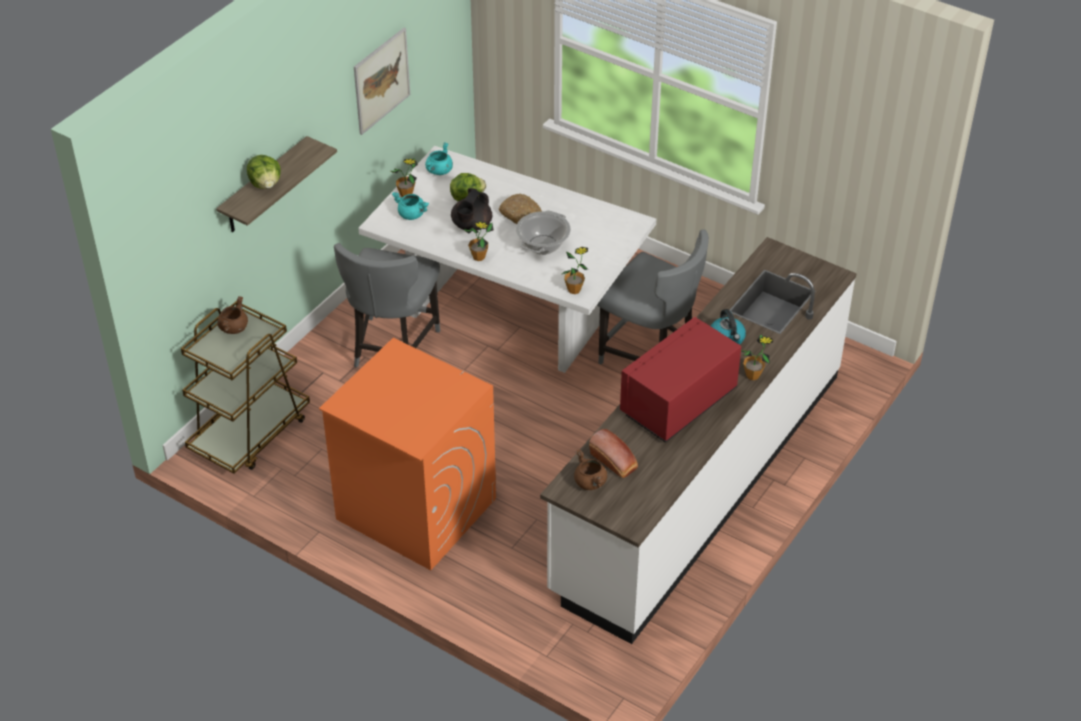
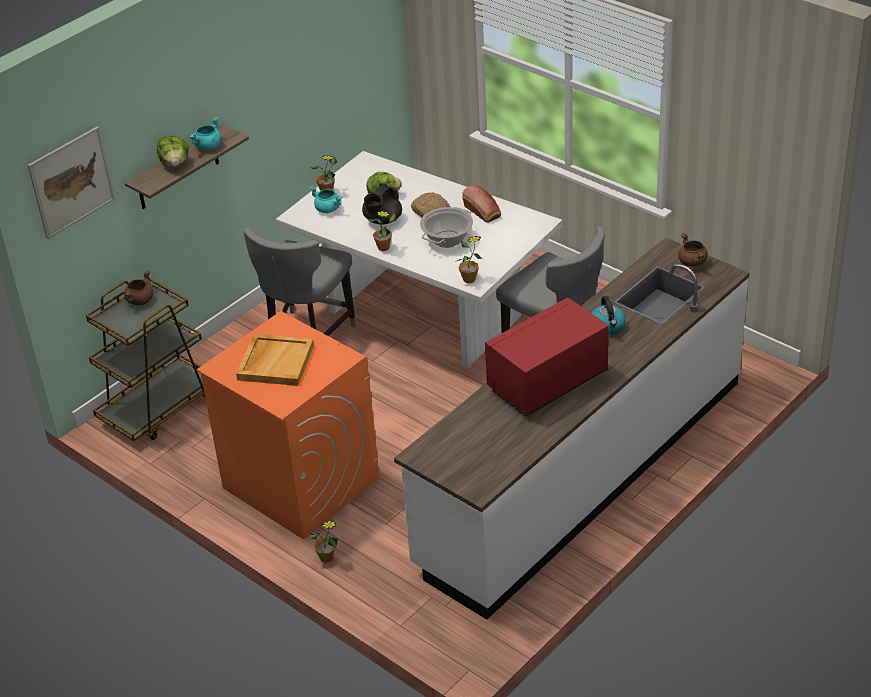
camera: 10 degrees right, 5 degrees down
(381, 80) = (305, 81): picture -> picture (71, 182)
(400, 396) = (275, 362): none -> beige tray
(439, 171) = (362, 172): turquoise cooking pot -> turquoise cooking pot (208, 146)
(590, 482) = (445, 450): brown cooking pot -> brown cooking pot (692, 262)
(614, 462) = (473, 432): bread -> bread (483, 212)
(753, 375) = (626, 360): potted plant -> potted plant (326, 557)

